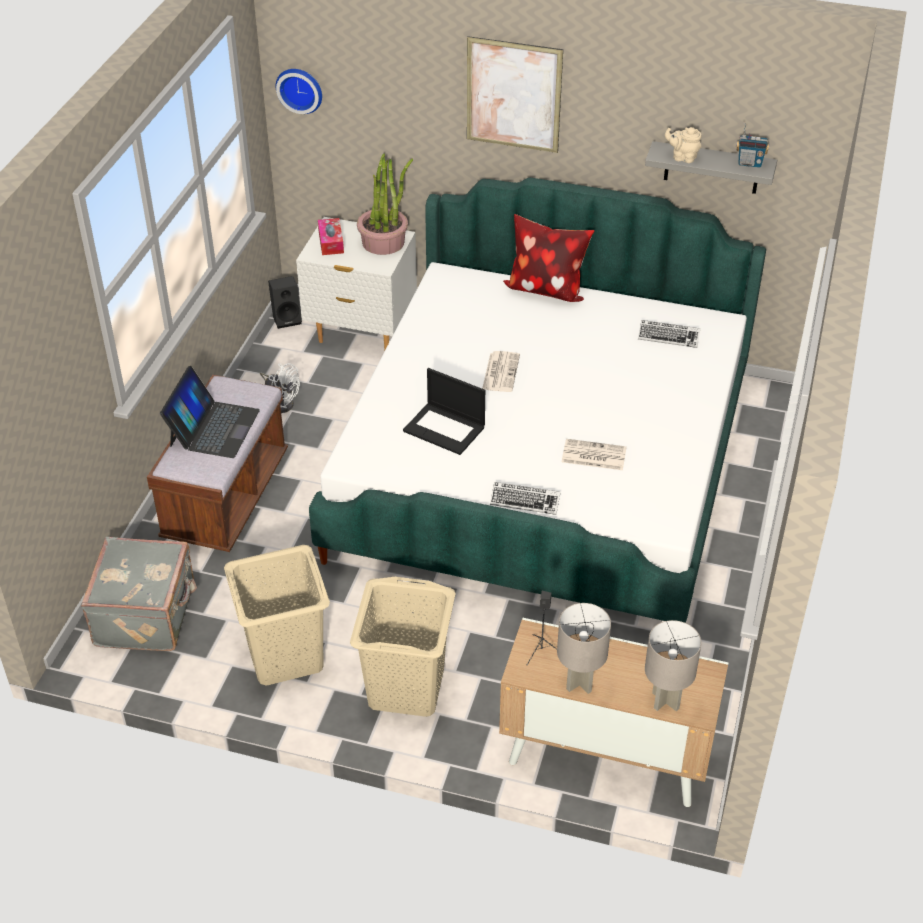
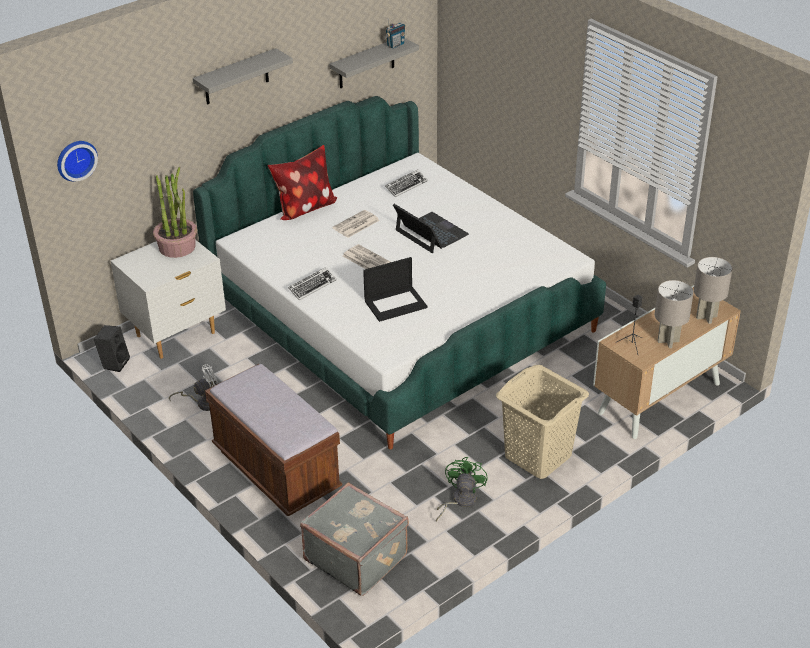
camera: 55 degrees left, 5 degrees down
(213, 428) = (271, 408): laptop -> laptop (431, 233)
(284, 655) = (459, 501): beige laundry basket -> green fan
(331, 242) = (146, 269): tissue box -> none
(513, 95) = (236, 77): picture -> grey shelf
(525, 501) = (496, 300): keyboard -> keyboard (312, 286)
(593, 455) = (482, 258): newspaper -> newspaper (356, 225)
(682, 157) = (360, 61): beige teapot -> none

